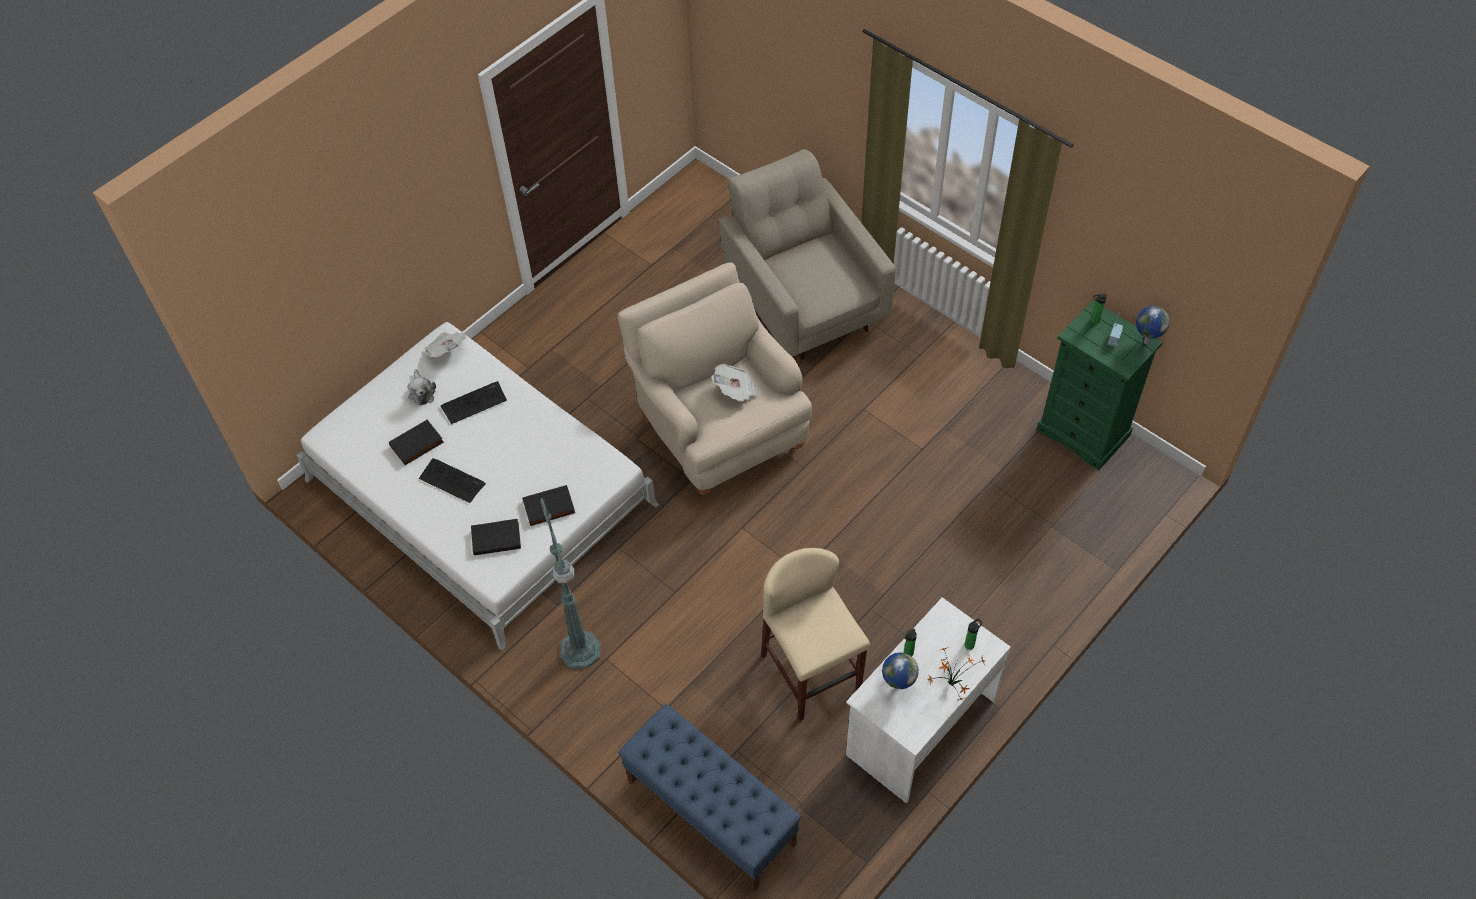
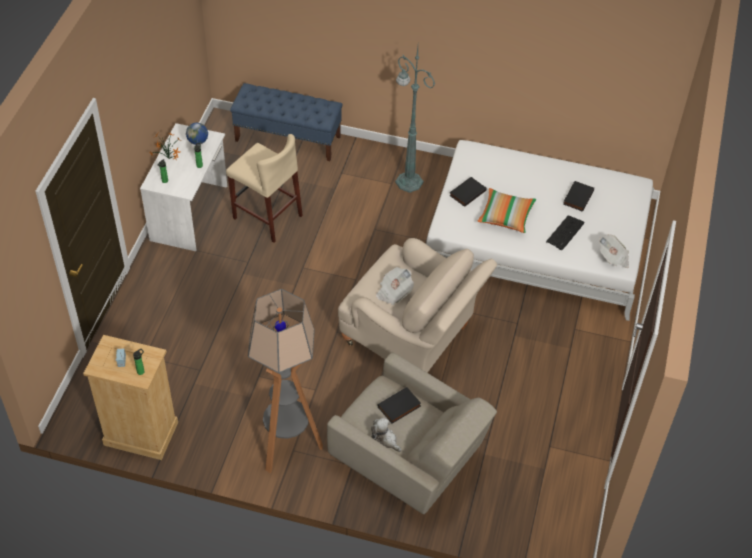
camera: 150 degrees right, 5 degrees down
(421, 392) = (604, 227): plush toy -> plush toy (385, 439)
(452, 480) = (537, 185): keyboard -> none
(496, 538) = (485, 167): black book -> black book (399, 407)
(526, 455) = (506, 216): none -> pillow
(923, 361) = (287, 446): none -> floor lamp
(1083, 432) = (140, 434): green dresser -> beige dresser
(1145, 341) = (96, 368): globe -> none

